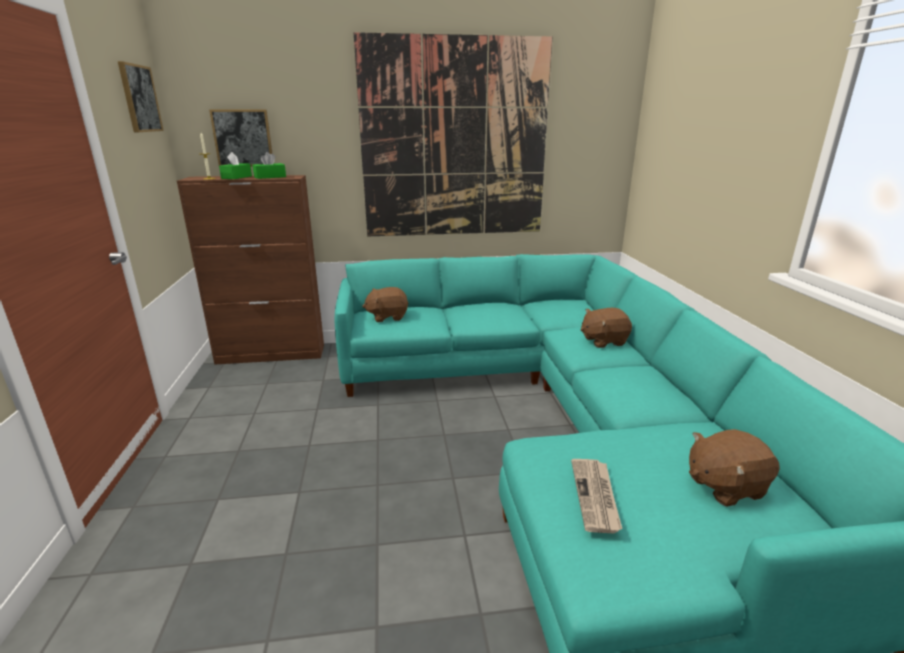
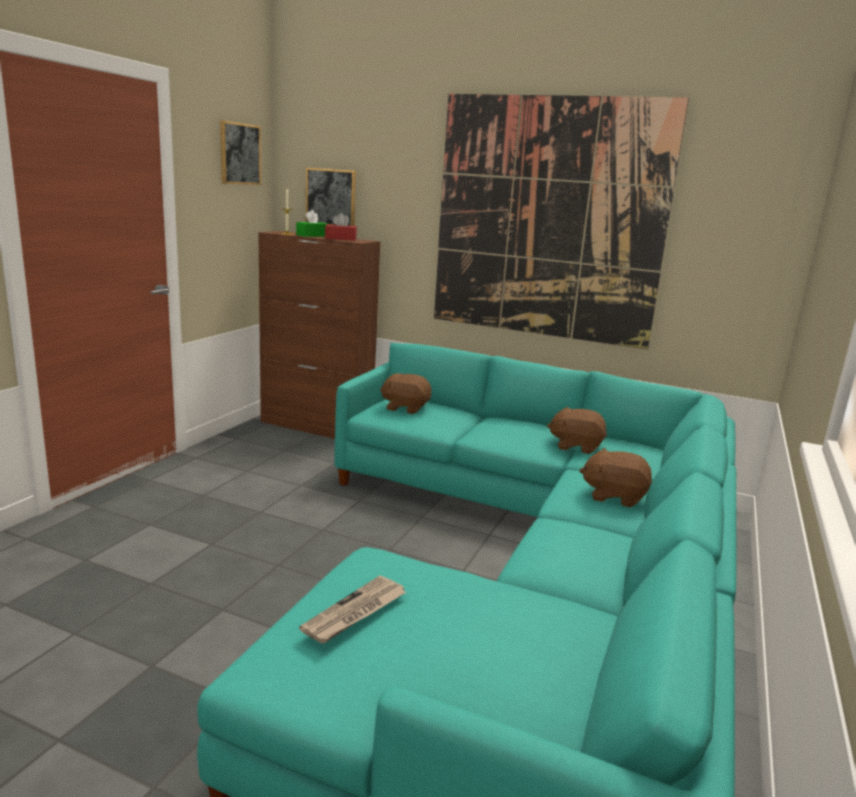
camera: 30 degrees right, 5 degrees down
(270, 177) = (340, 239): green tissue box -> red tissue box
(724, 486) = (505, 665): brown plush toy -> brown plush toy (576, 446)

